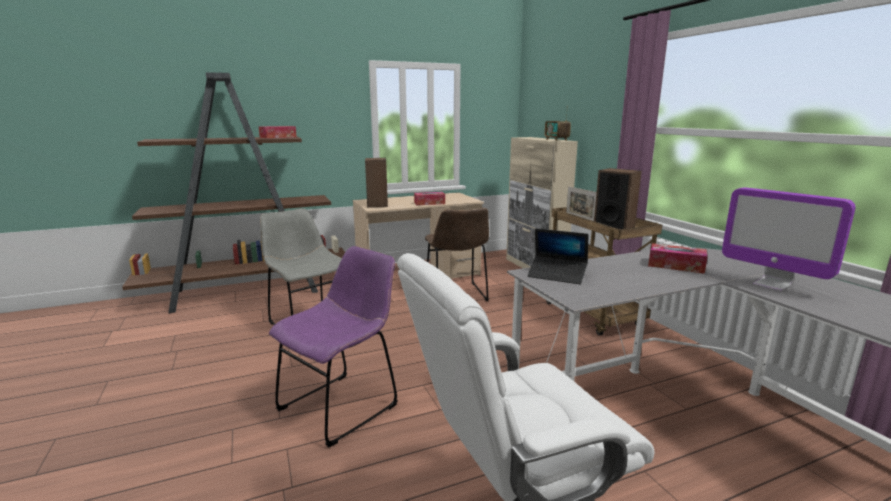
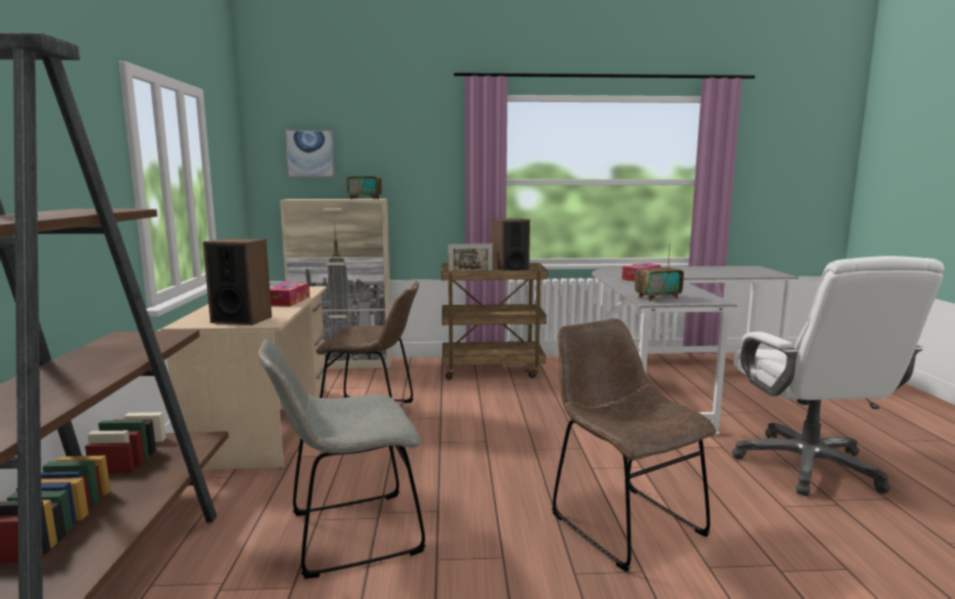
camera: 70 degrees left, 5 degrees down
(278, 137) = (82, 210): tissue box -> none
(343, 405) = (621, 521): purple chair -> brown chair
(545, 102) = (310, 154): none -> picture
(557, 275) = (657, 297): laptop -> radio
(771, 285) = (684, 273): monitor -> none

